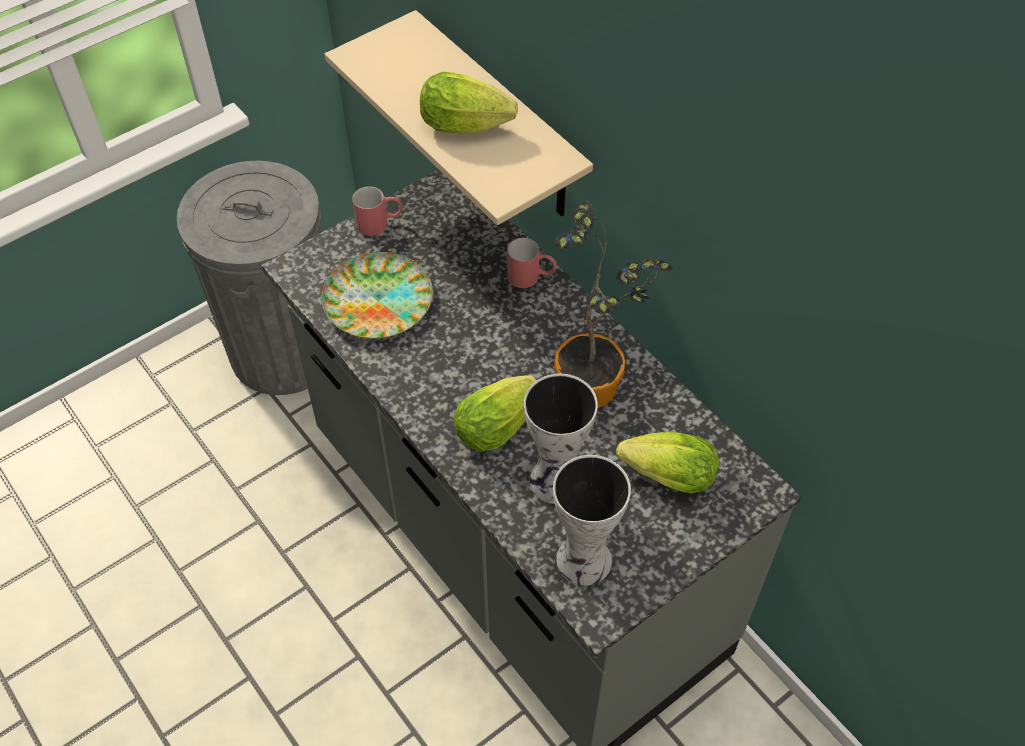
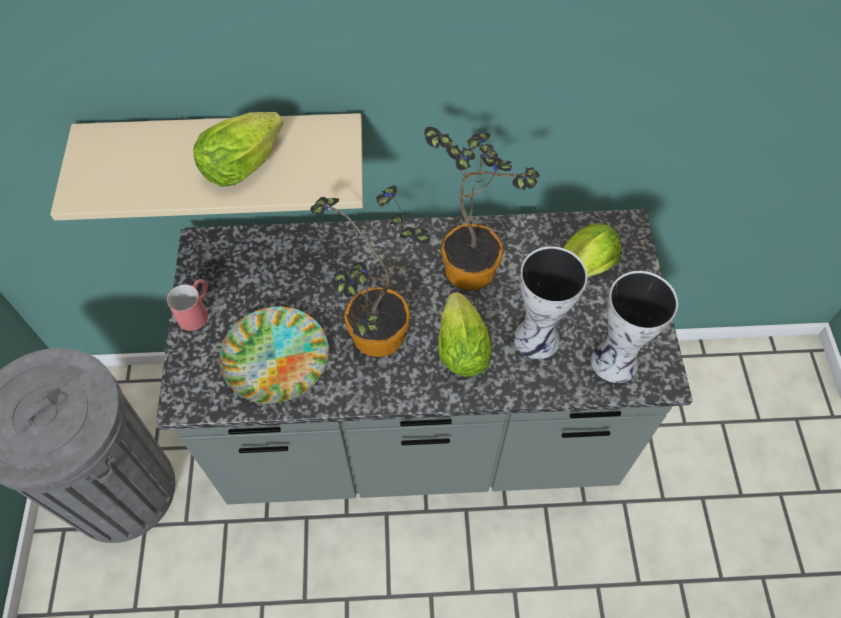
camera: 55 degrees left, 5 degrees up
(451, 360) = (376, 341): none -> potted plant
(531, 277) = (344, 243): red mug -> none

